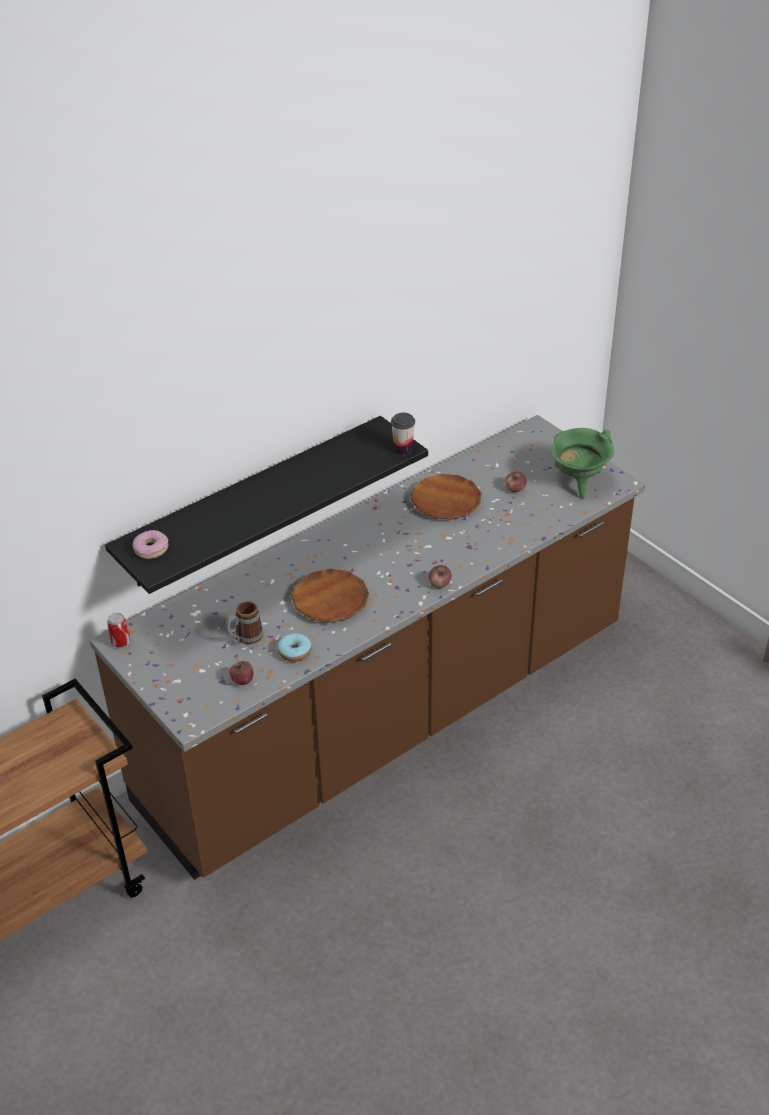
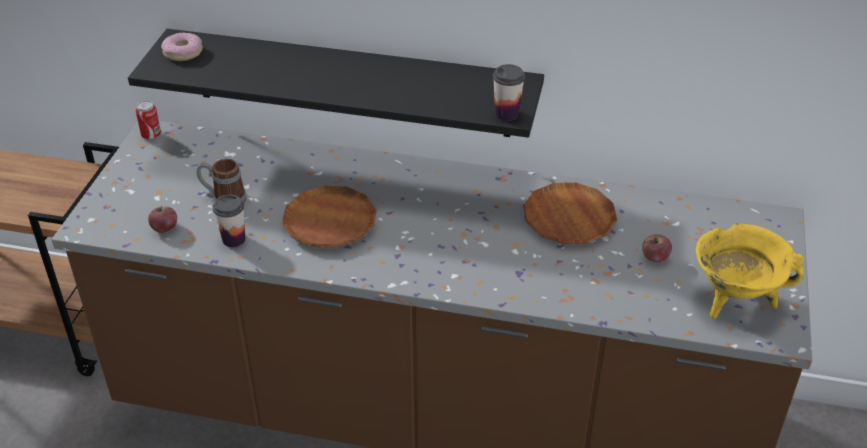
camera: 50 degrees right, 0 degrees up
(295, 652) = (233, 239): donut -> cup
(439, 584) = (435, 283): apple -> none
(578, 482) = (735, 301): green cooking pot -> yellow cooking pot

